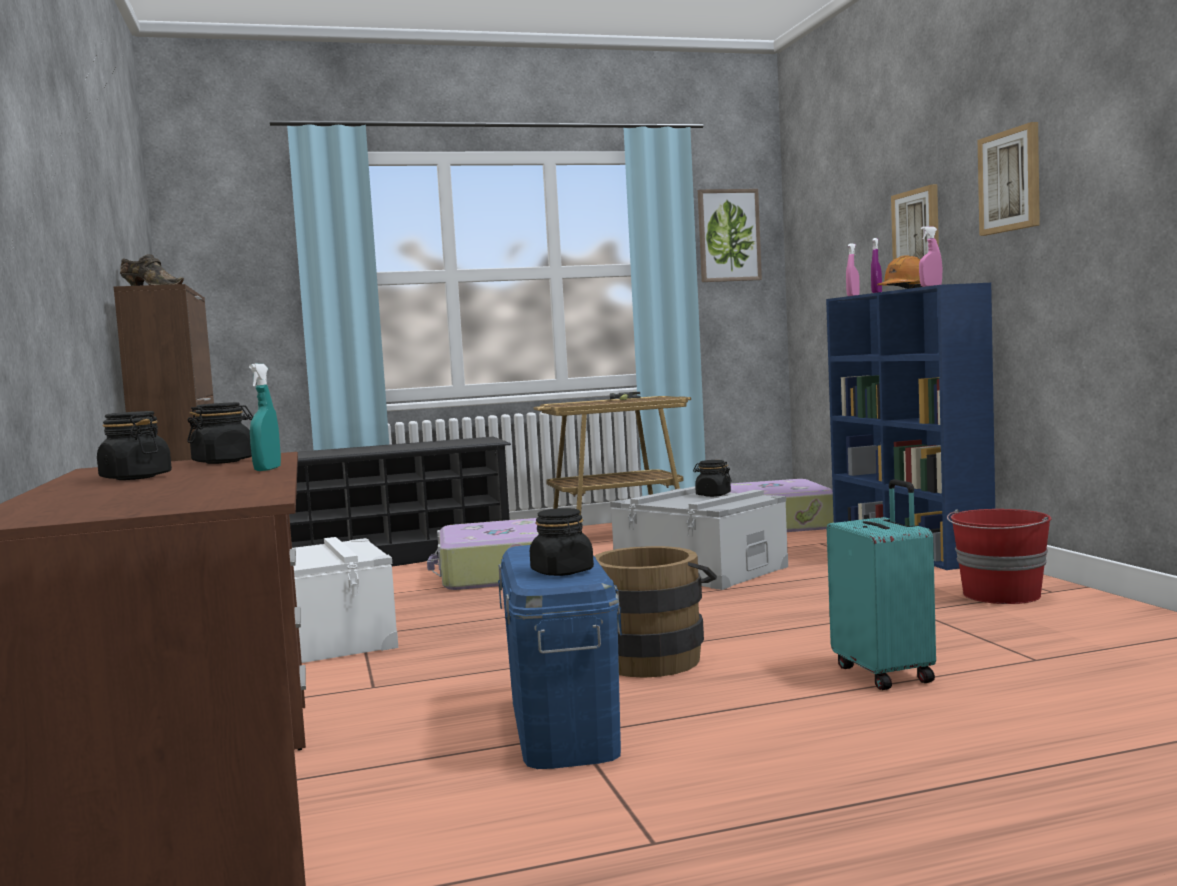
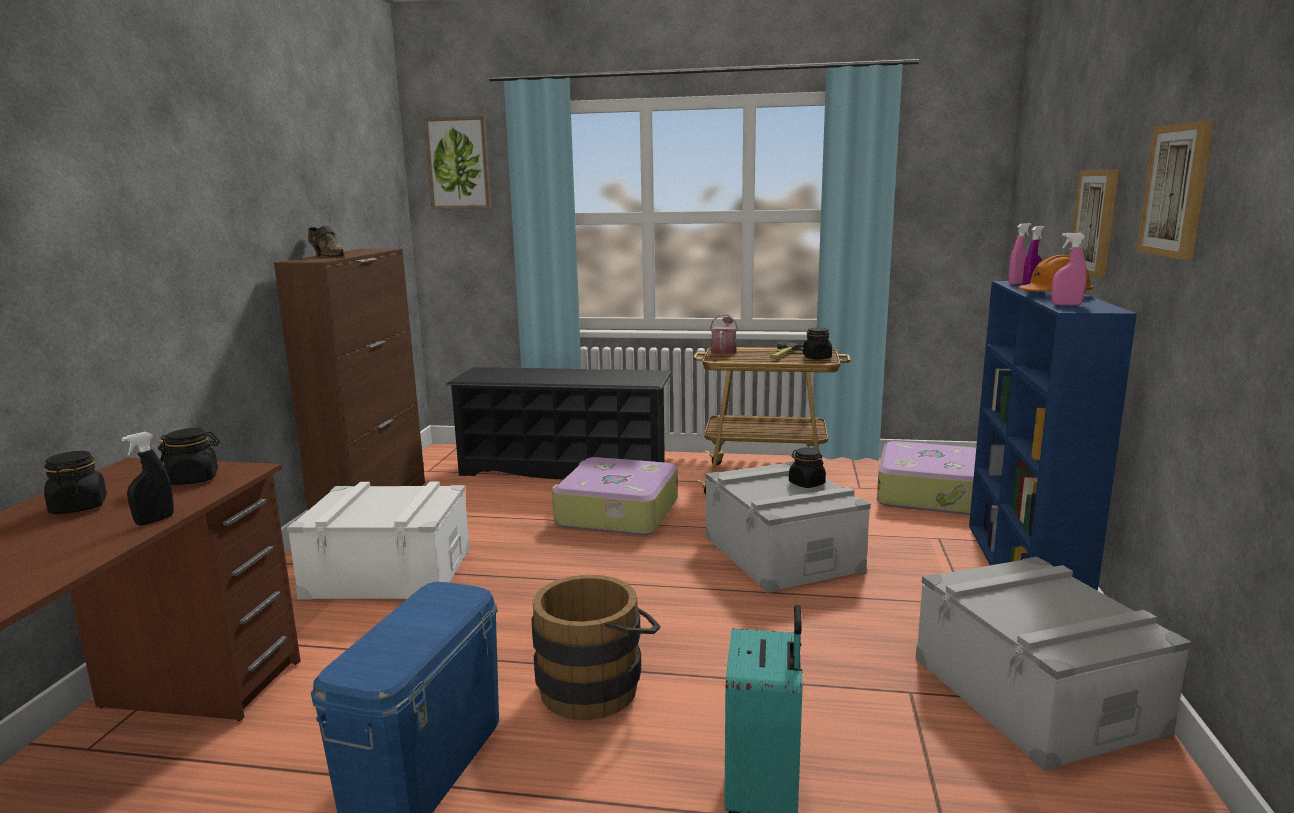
camera: 25 degrees right, 10 degrees up
(267, 469) = (155, 520): turquoise spray bottle -> black spray bottle
(561, 403) = (724, 350): none -> watering can
(562, 572) = (386, 655): black jar -> black jar (817, 358)
(728, 235) = (942, 180): picture -> picture (459, 163)
(1001, 595) = (1035, 694): red bucket -> grey storage box

